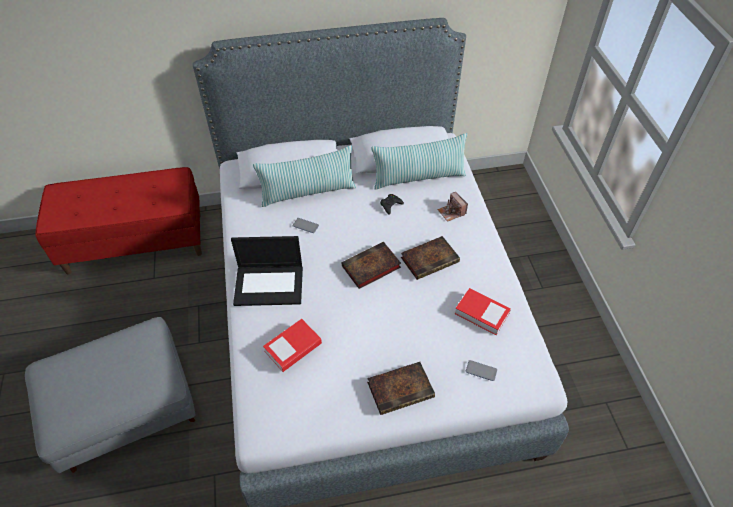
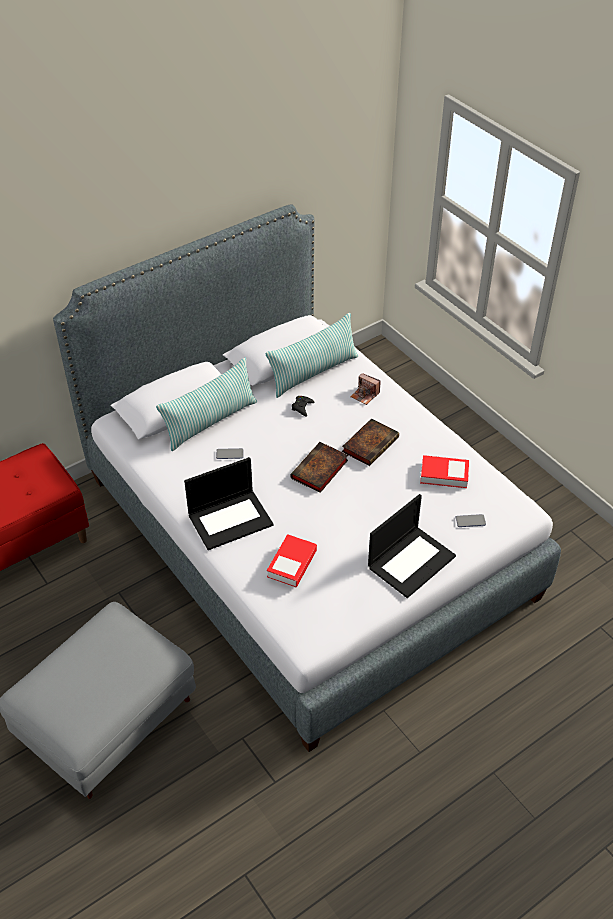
camera: 25 degrees left, 5 degrees down
(401, 389) = (411, 561): book -> laptop

